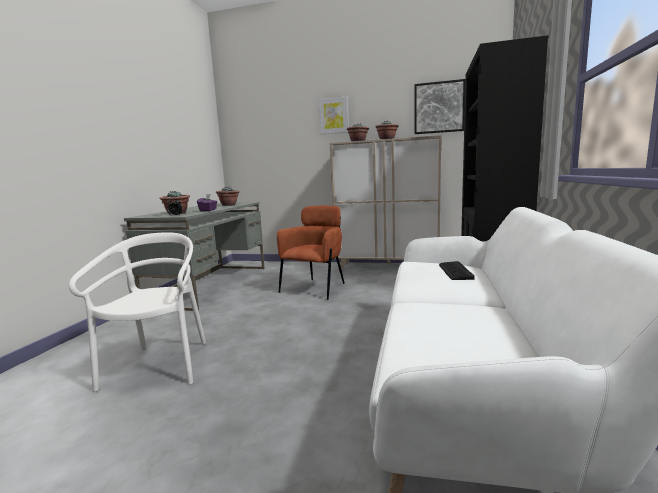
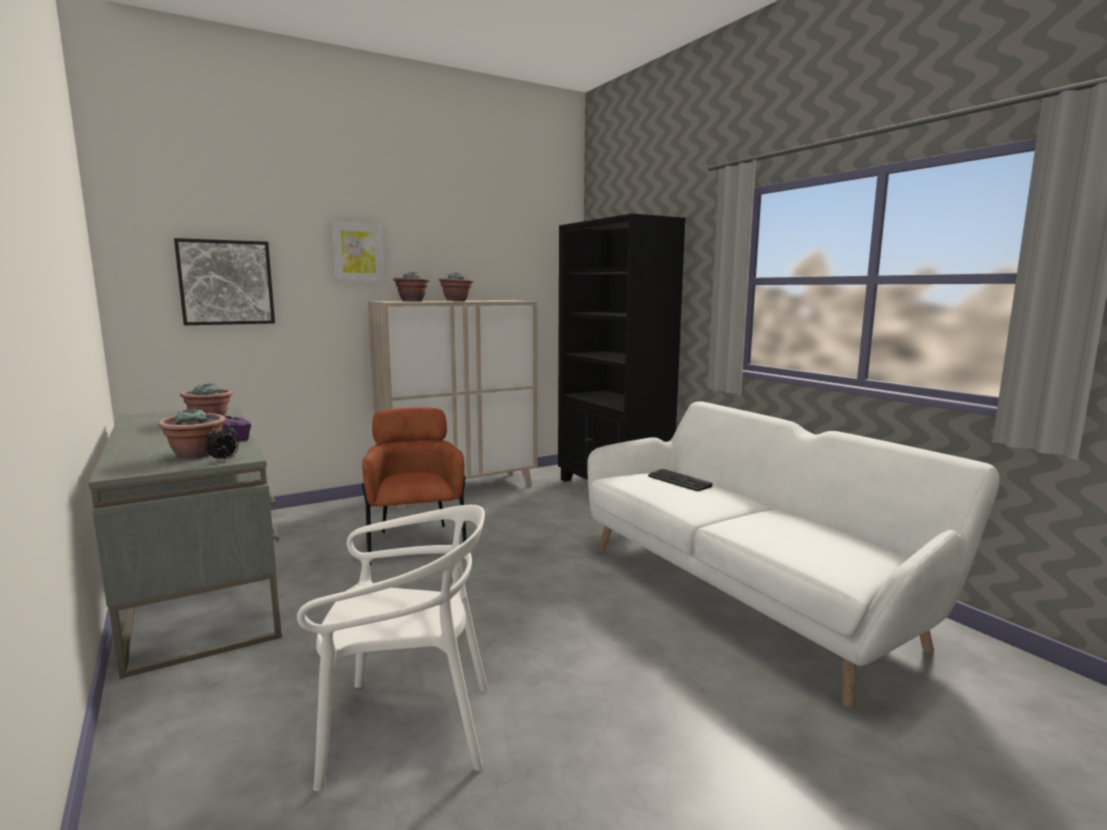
camera: 45 degrees left, 0 degrees up
(159, 365) = (408, 729): white chair -> white chair turned 135 degrees clockwise
(439, 107) = (509, 258): picture -> picture (226, 282)

